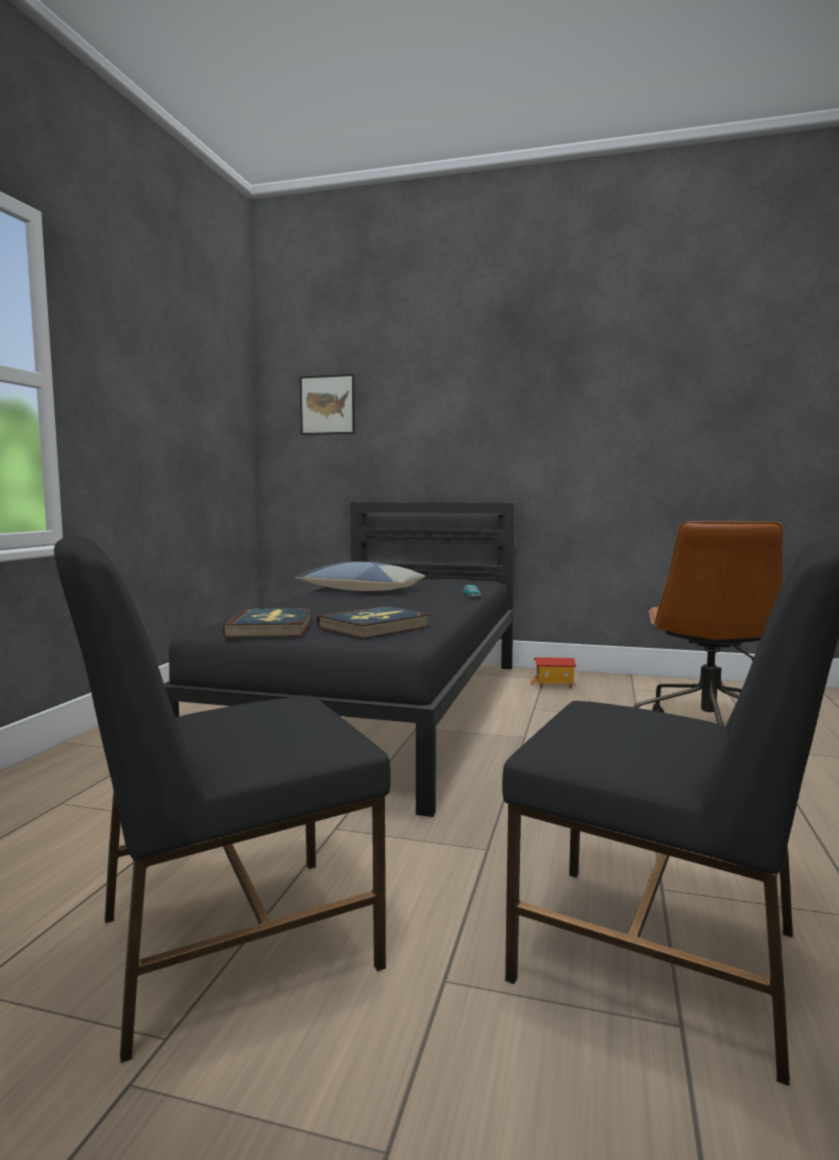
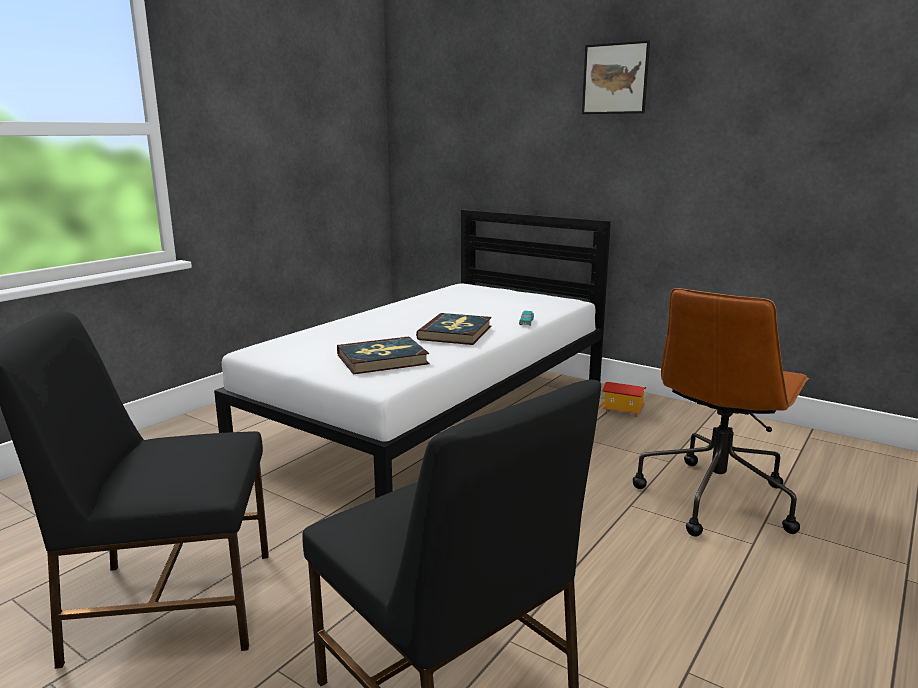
camera: 20 degrees right, 10 degrees up
(271, 628) = (302, 351): book -> book (456, 333)
(327, 405) = (445, 112): picture -> picture (615, 78)
(361, 590) = (439, 304): pillow -> none
(381, 711) = (437, 418): black bed -> white bed

